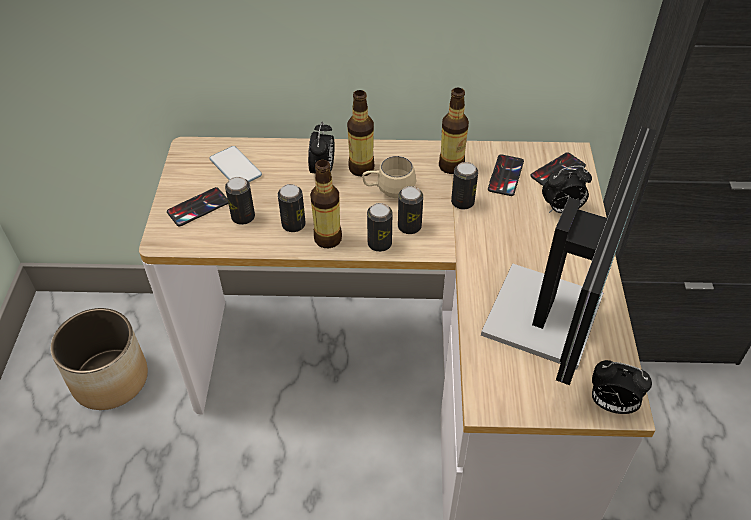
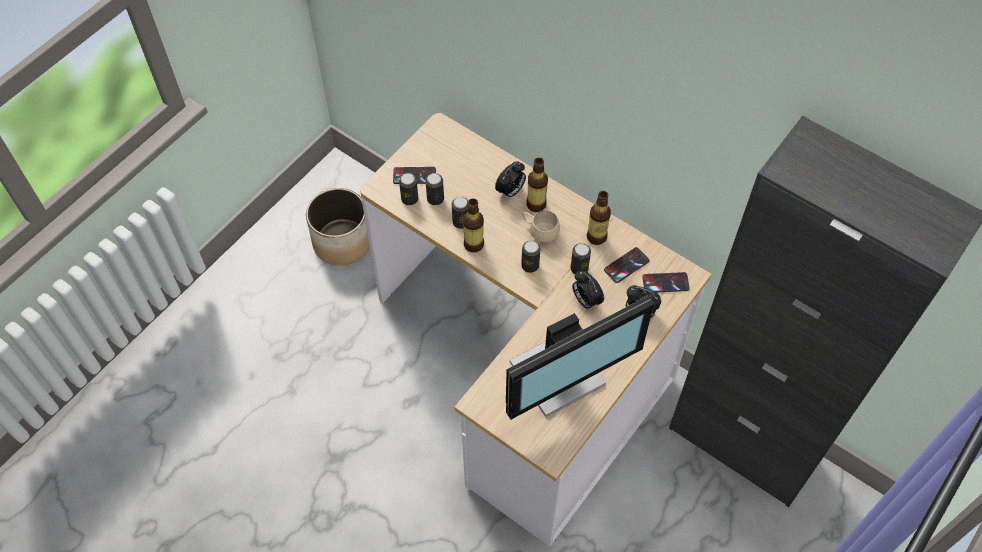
camera: 35 degrees right, 10 degrees up
(235, 167) = (458, 158): phone -> none
(379, 244) = (502, 266): can -> can (409, 199)
(611, 404) = (545, 448): alarm clock -> alarm clock (585, 300)

